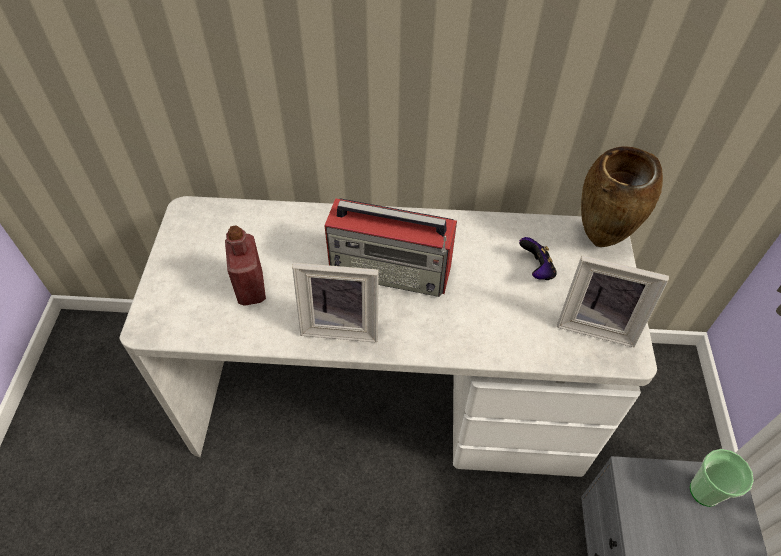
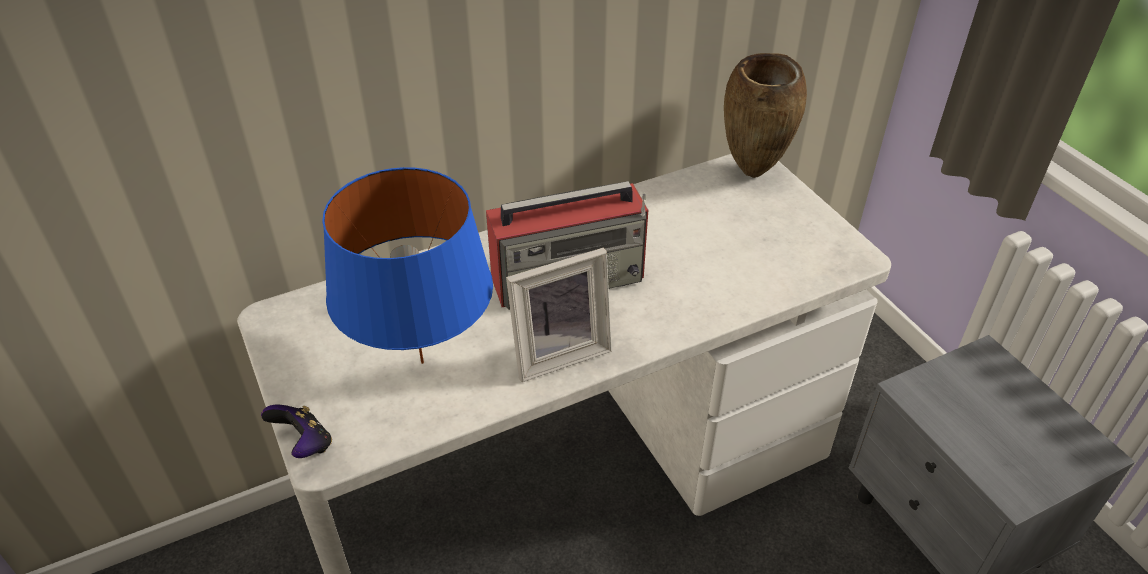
camera: 30 degrees left, 10 degrees down
(251, 288) = (423, 362): red bottle -> blue table lamp
(536, 269) = (715, 219): game controller -> game controller (304, 444)
(597, 323) = (808, 242): picture frame -> none
(705, 491) = (977, 372): cup -> none

